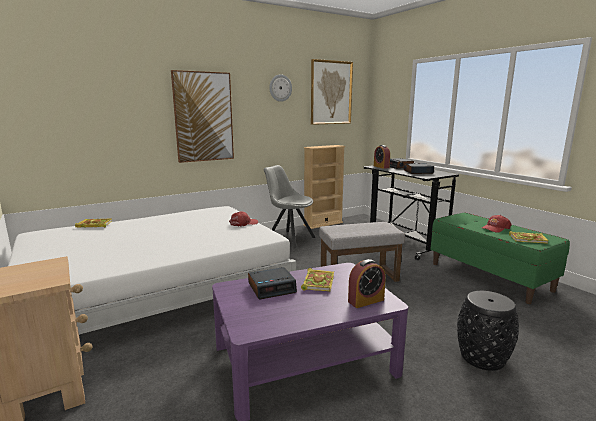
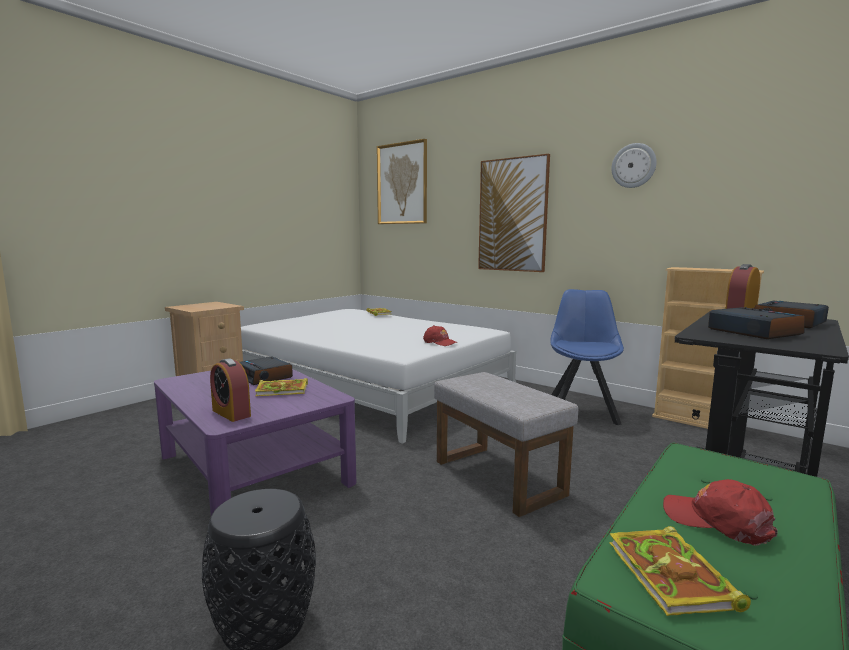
camera: 70 degrees right, 5 degrees down
(289, 239) = (582, 410): grey chair -> blue chair
(331, 93) = (759, 162): picture -> picture (402, 184)

